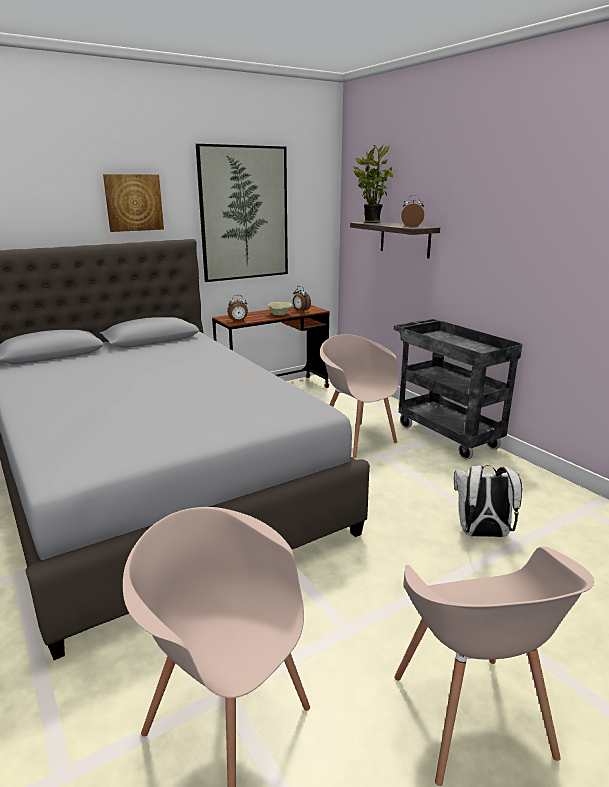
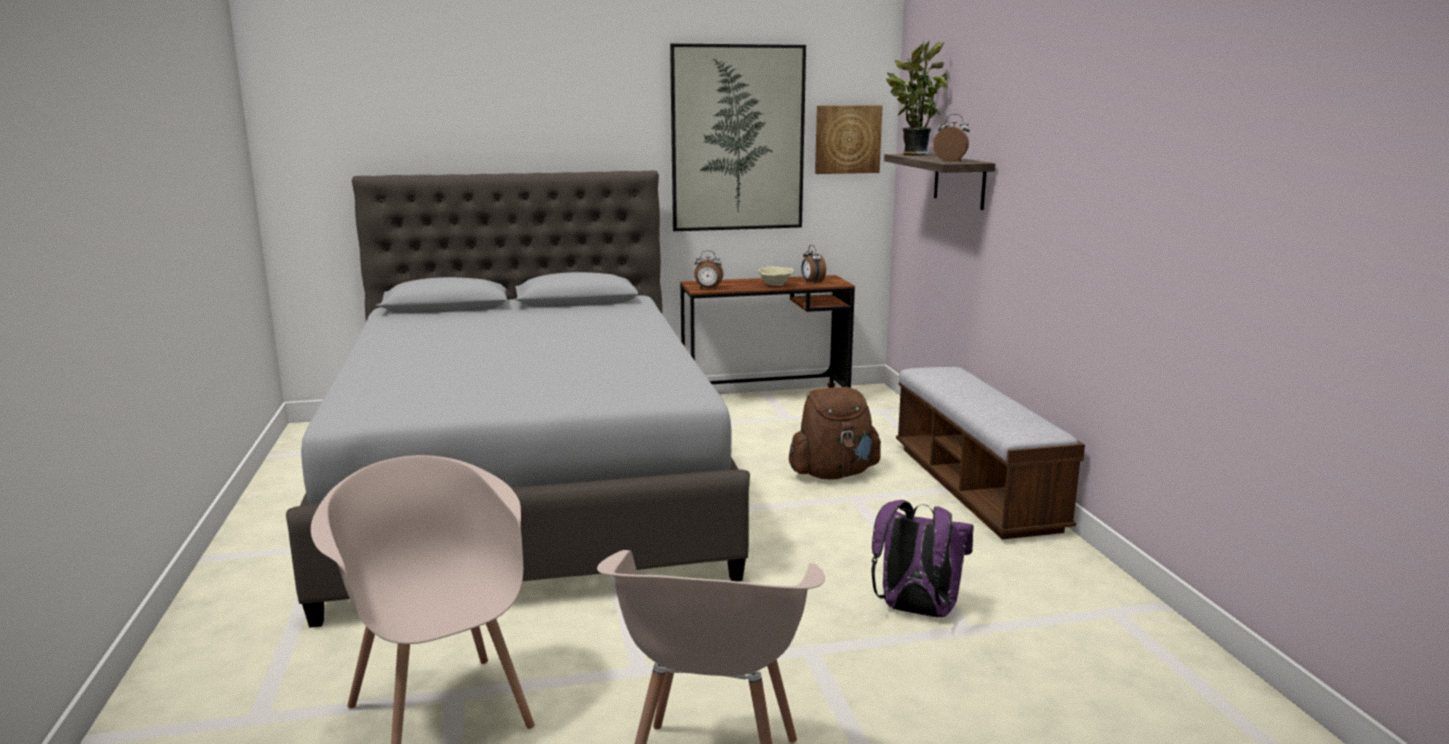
camera: 20 degrees right, 5 degrees down
(133, 202) = (580, 121): picture -> picture (847, 139)
(356, 440) = (833, 474): beige chair -> brown backpack
(444, 436) = (974, 487): black cart -> bench
(482, 534) = (915, 611): white backpack -> purple backpack

